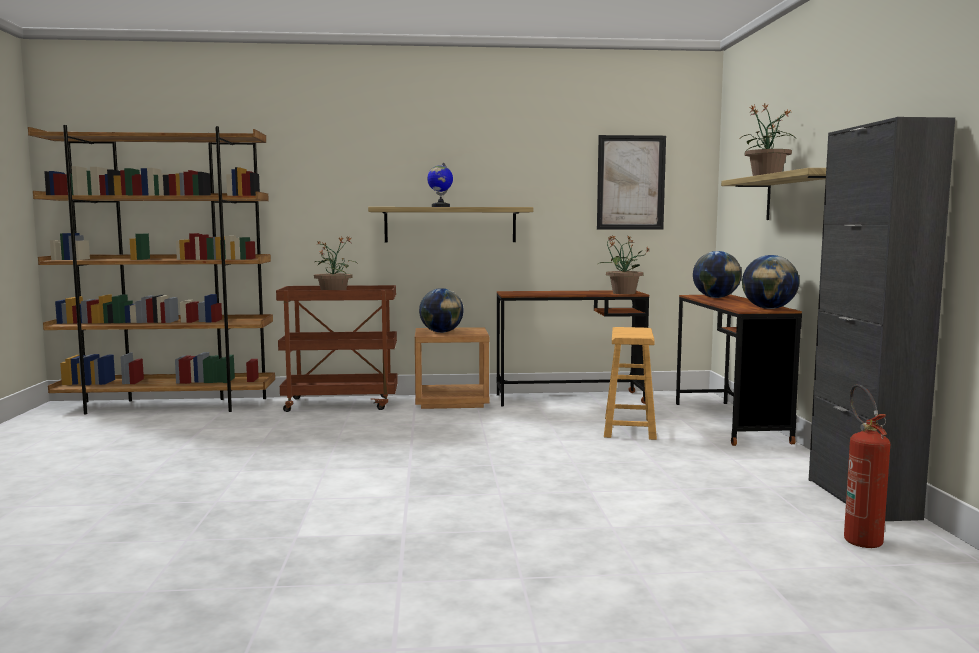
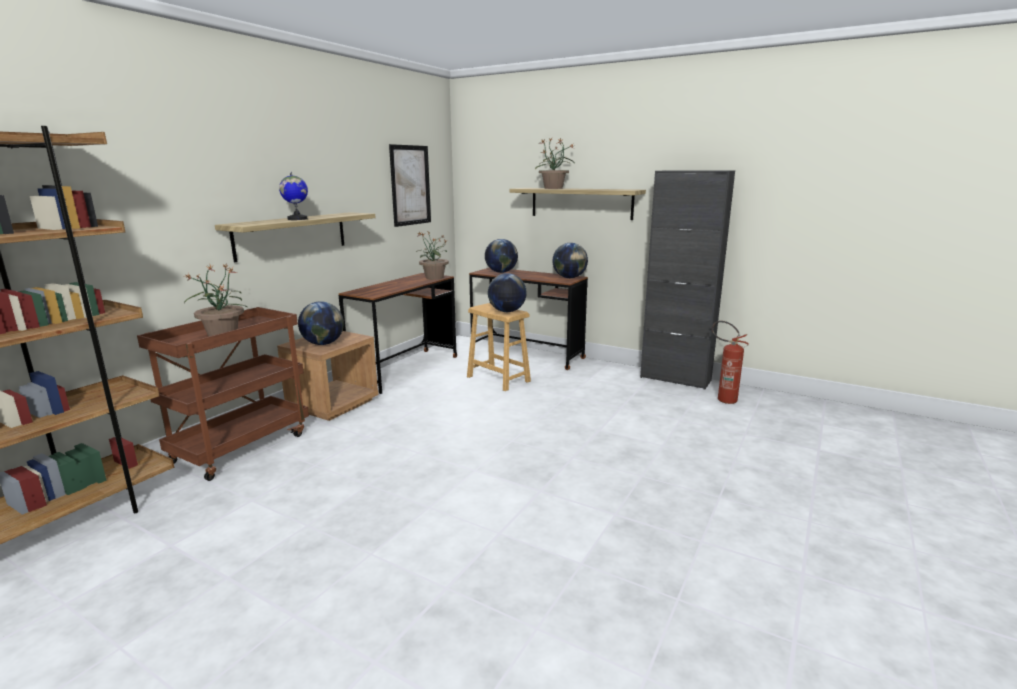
camera: 55 degrees left, 10 degrees up
(632, 334) = (507, 311): none -> globe

